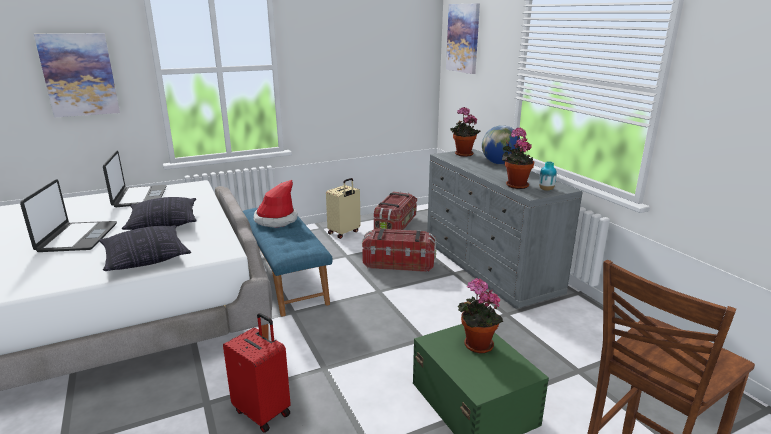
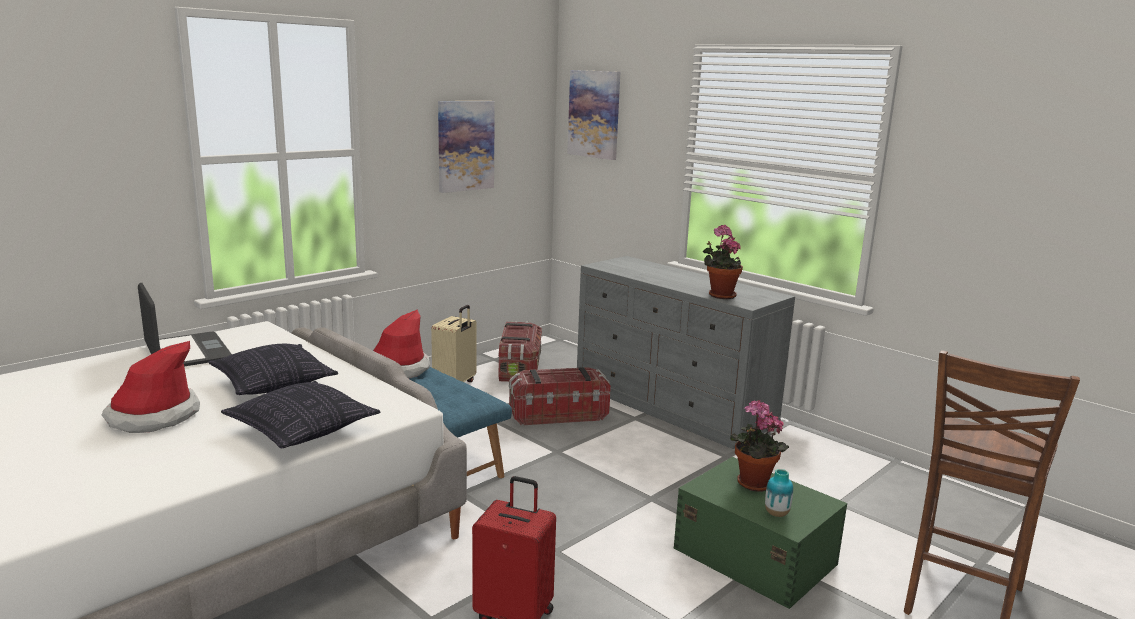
camera: 20 degrees left, 5 degrees down
(77, 237) = (153, 416): laptop -> hat
(79, 75) = (77, 166): picture -> picture (465, 146)
(462, 154) = (621, 263): potted plant -> none
(499, 163) = (676, 271): globe -> none
(546, 190) = (757, 298): vase -> vase (776, 514)

